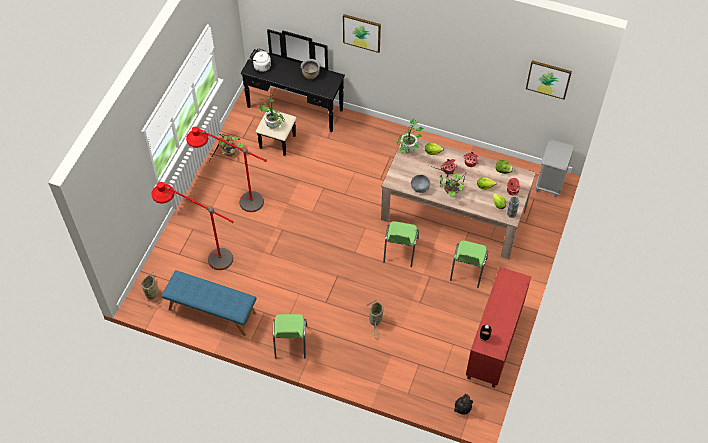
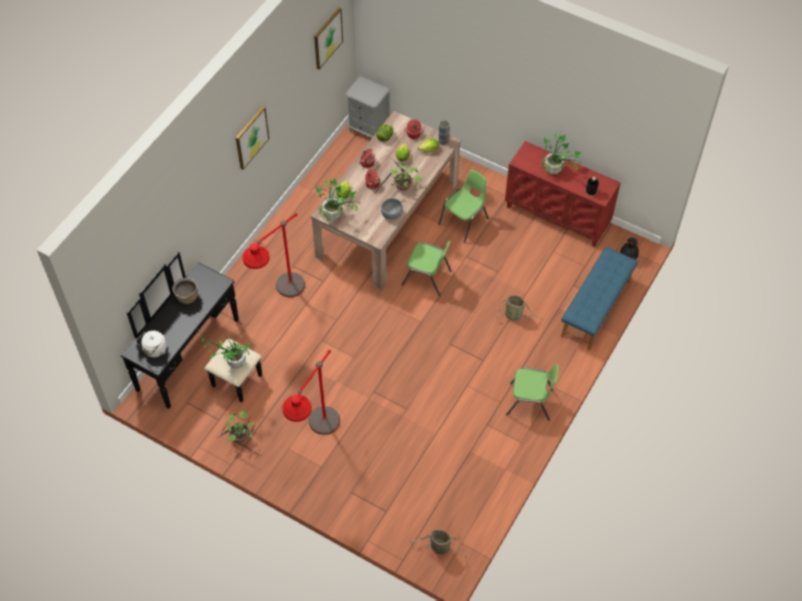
camera: 80 degrees left, 0 degrees up
(203, 255) = (393, 483): red floor lamp -> red floor lamp (281, 301)
(211, 311) = (477, 481): blue bench -> blue bench (596, 309)
(362, 32) = (198, 194): picture -> picture (251, 137)
(467, 270) = (464, 222): green chair -> green chair turned 75 degrees counterclockwise
(501, 305) = (556, 171): none -> potted plant

